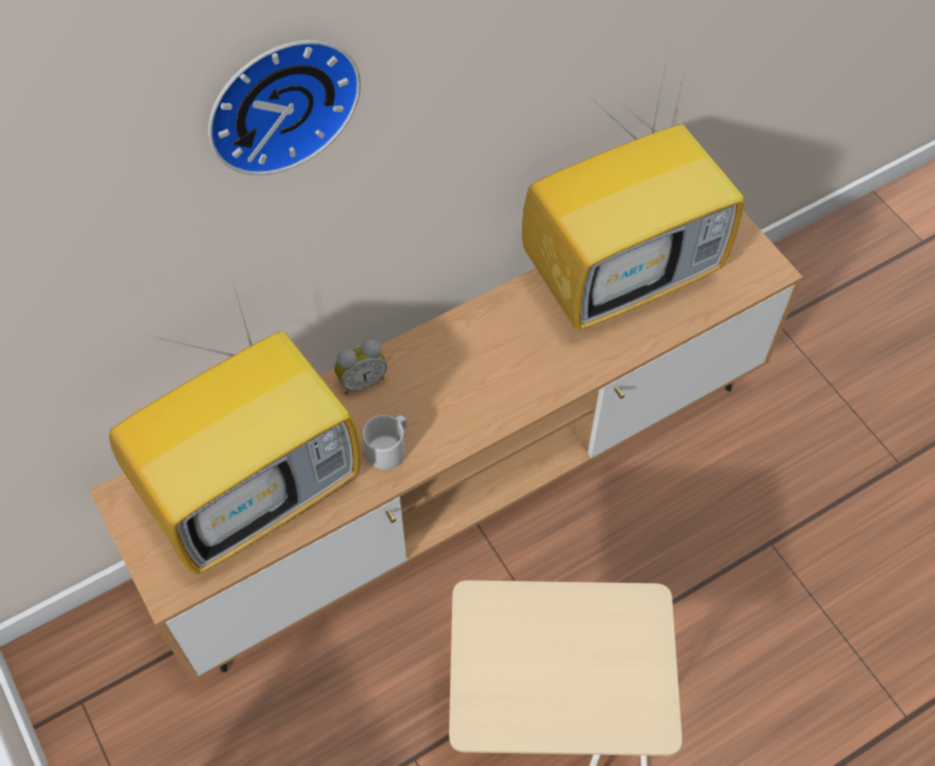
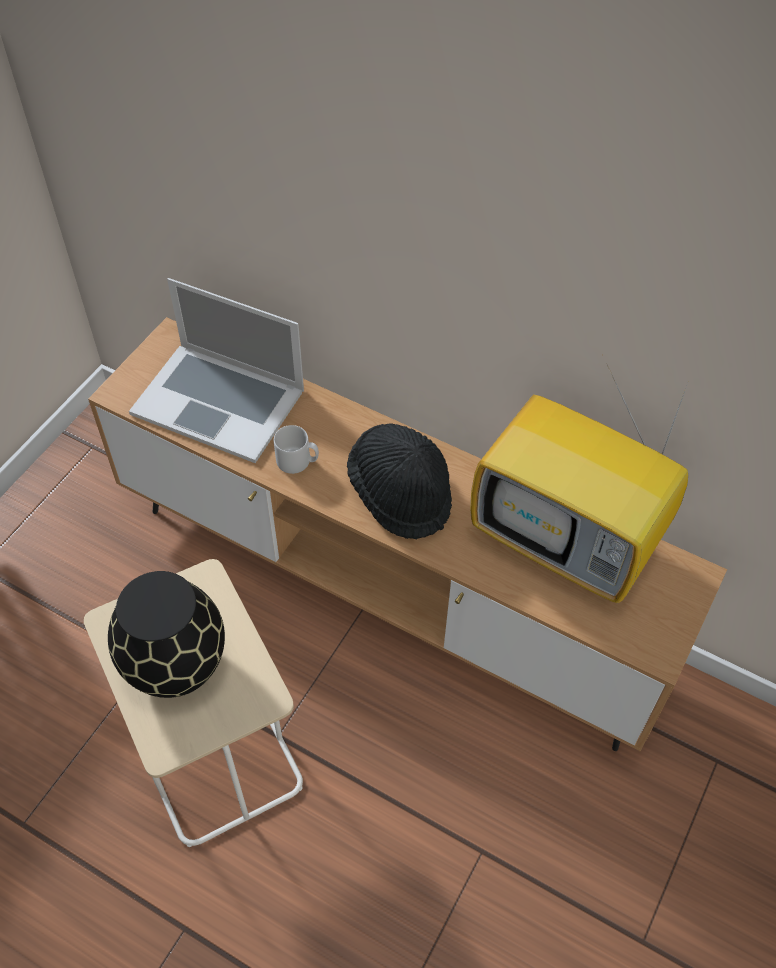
camera: 60 degrees right, 5 degrees down
(256, 488) = (219, 401): television -> laptop
(279, 100) = (343, 129): wall clock -> none
(361, 380) = (345, 418): alarm clock -> none
(487, 377) = (401, 494): none -> black hat
(565, 673) = (177, 664): none -> black vase

